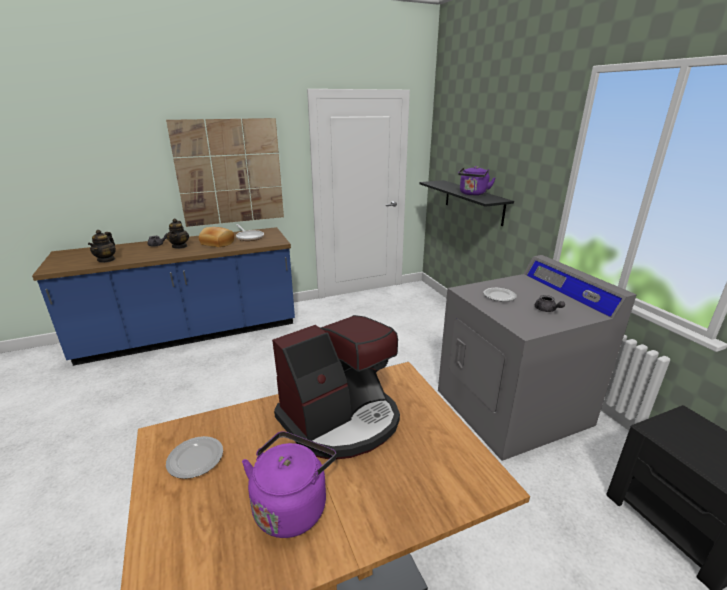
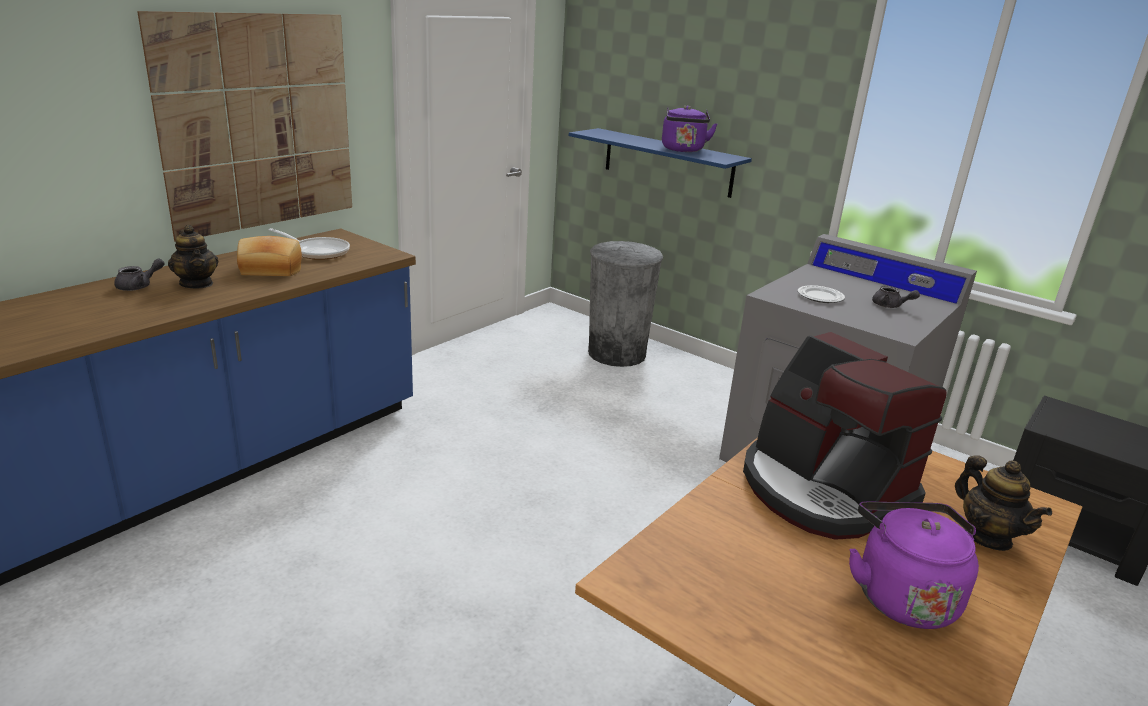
camera: 30 degrees left, 0 degrees up
(106, 260) = (64, 330): teapot -> teapot (987, 537)
(195, 459) = (718, 590): plate -> none
(341, 420) = (822, 490): coffee machine -> coffee machine turned 120 degrees clockwise
(433, 315) = (617, 353): none -> grey trash can
(473, 202) = (667, 162): black shelf -> blue shelf

